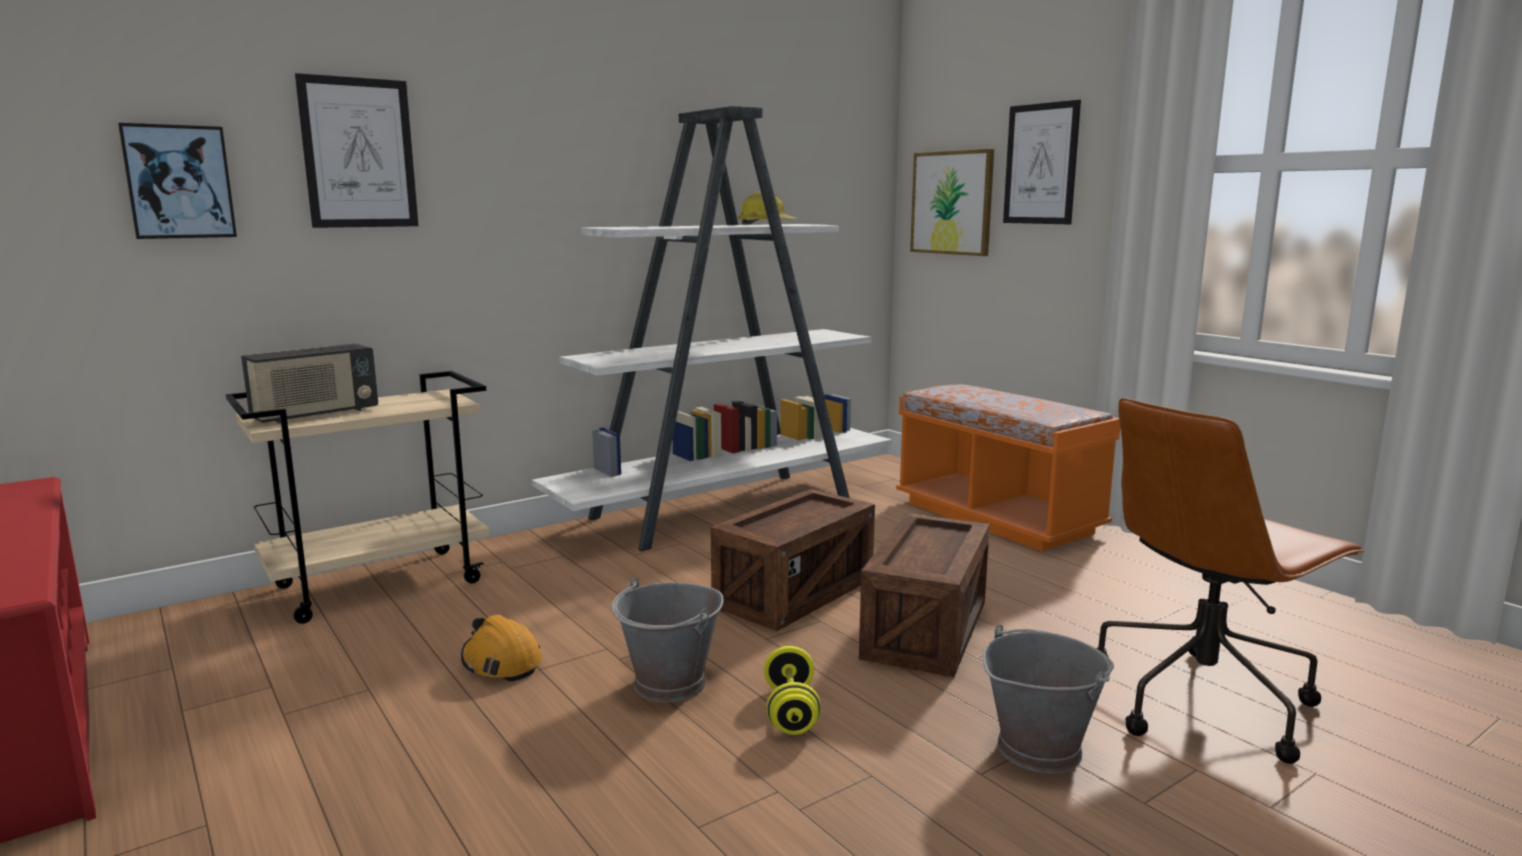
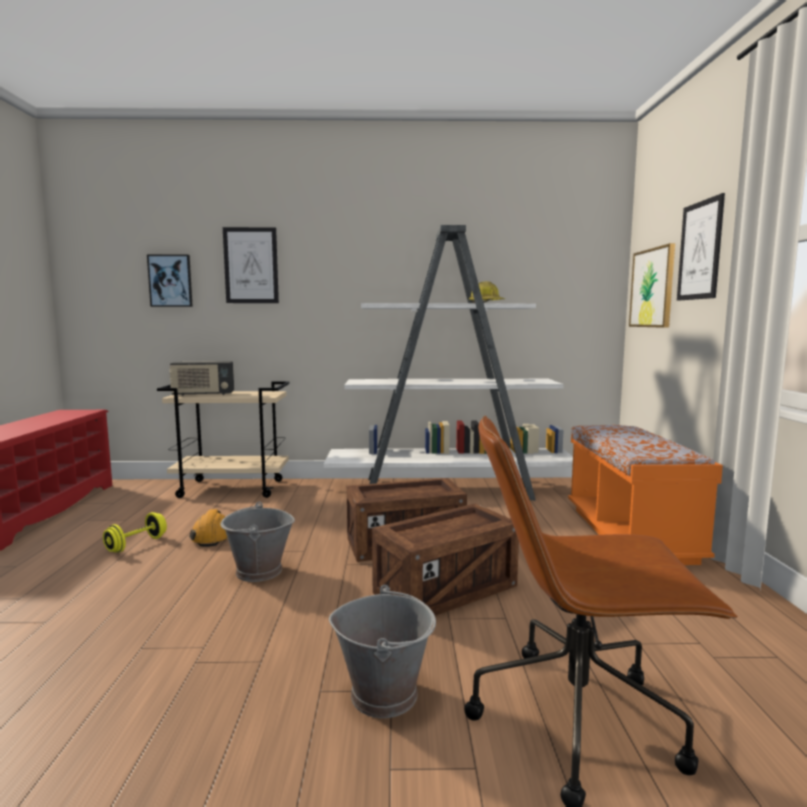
camera: 35 degrees right, 5 degrees down
(791, 711) = (286, 608): yellow dumbbell -> yellow dumbbell (136, 544)

